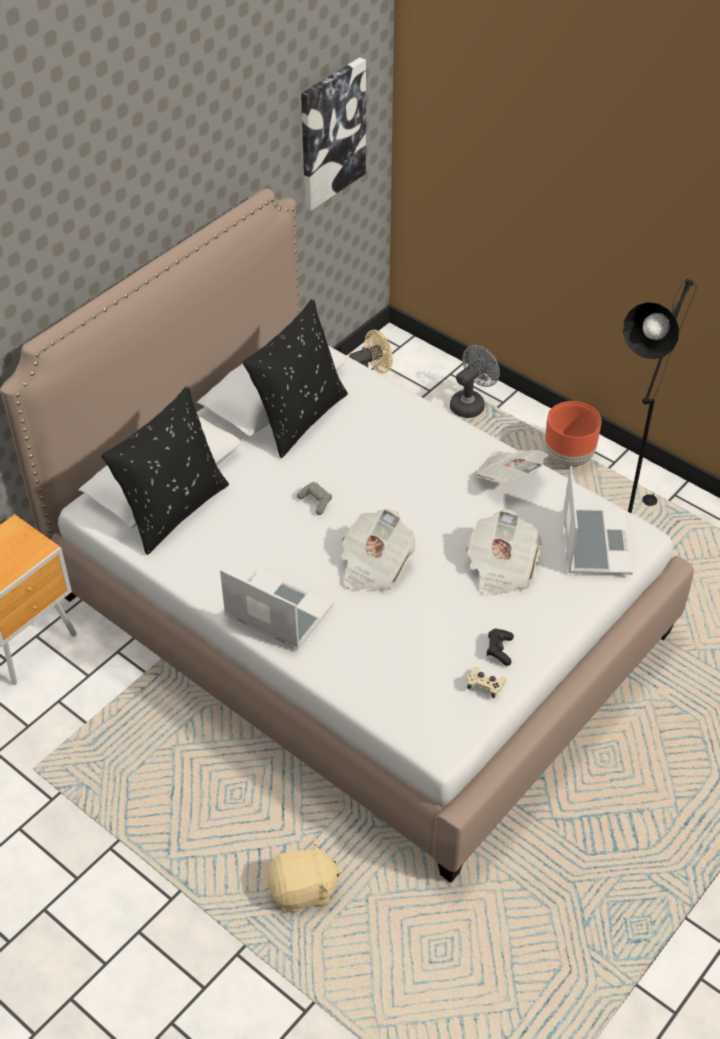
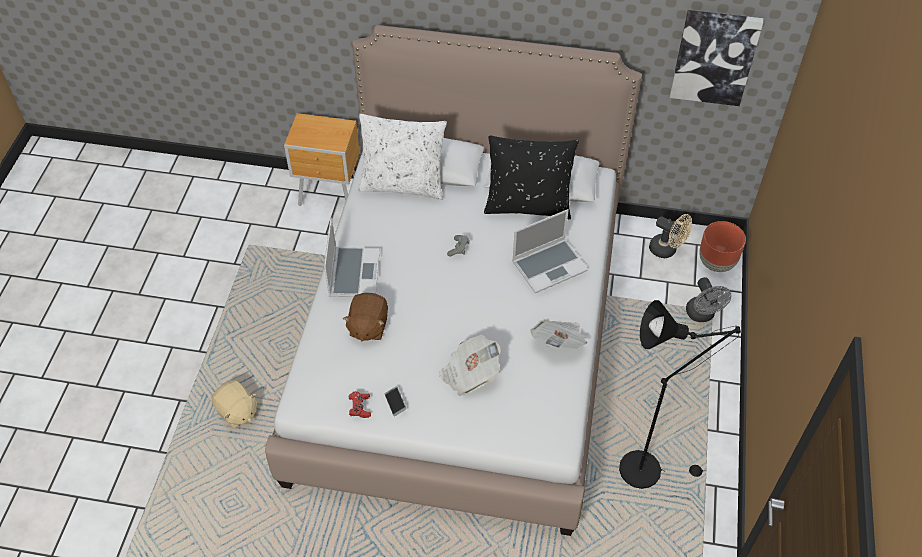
camera: 60 degrees right, 5 degrees up
(173, 510) = (403, 184): black pillow -> white pillow
(370, 631) = (368, 326): none -> brown plush toy
(374, 566) = (423, 303): newspaper -> none
(471, 403) = (702, 315): grey fan -> grey fan turned 60 degrees clockwise
(485, 686) = (360, 407): beige game controller -> red game controller
(499, 650) = (395, 403): black game controller -> phone
(569, 457) = (698, 399): brown planter -> brown planter (717, 263)
(594, 542) = (532, 419): laptop -> laptop (549, 265)

